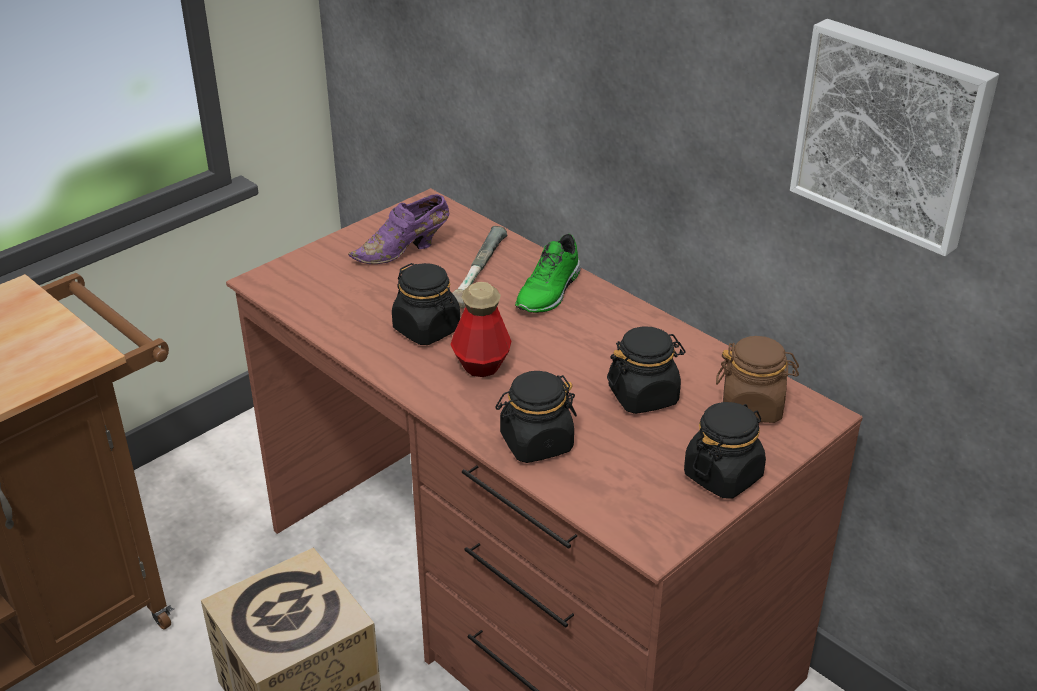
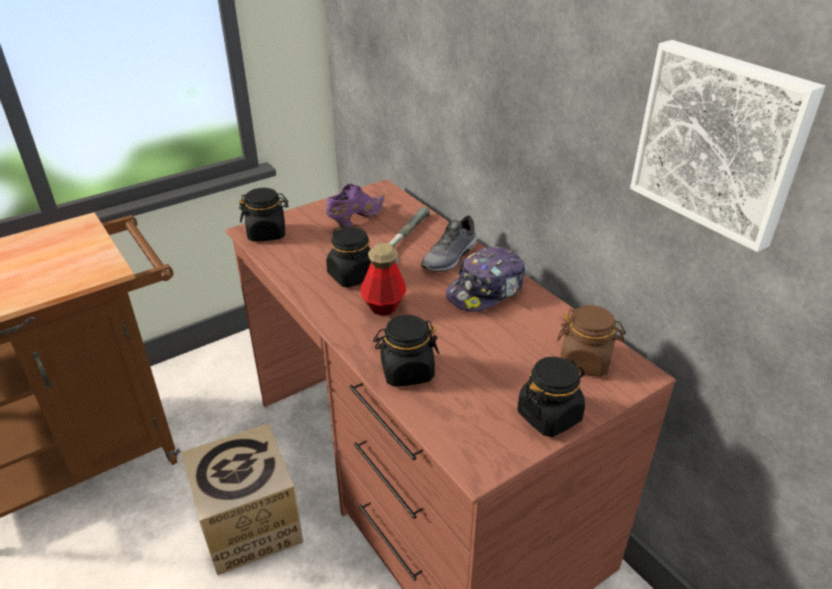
camera: 10 degrees right, 0 degrees up
(404, 251) = (355, 219): purple shoe -> purple shoe turned 150 degrees clockwise
(550, 292) = (450, 257): green shoe -> grey shoe
(608, 331) = (486, 290): none -> cap
(643, 396) = (500, 343): black jar -> black jar (267, 233)

